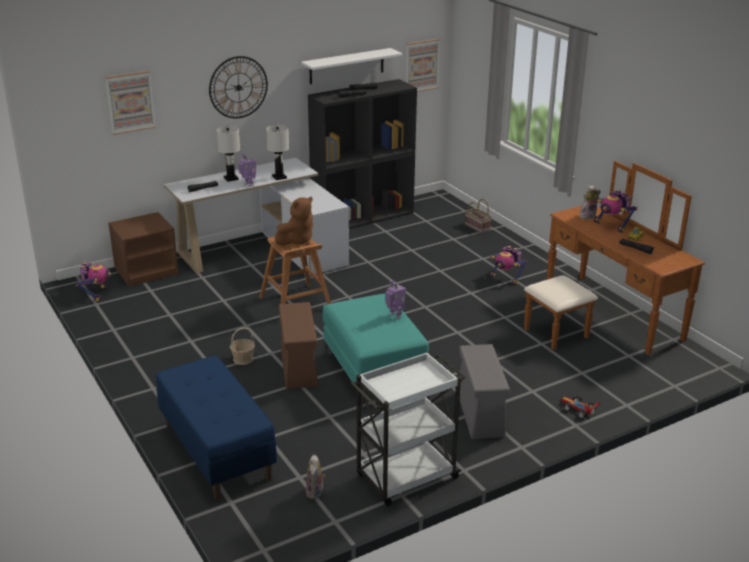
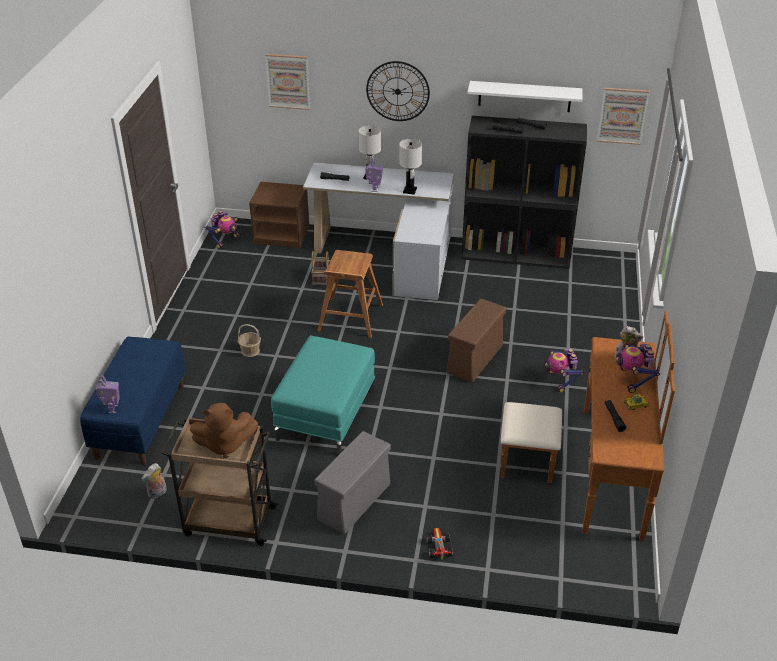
camera: 40 degrees right, 10 degrees up
(297, 240) = (354, 262): brown plush toy -> brown plush toy (224, 445)
(299, 367) = (278, 380): brown storage box -> brown storage box (474, 359)
(395, 316) = (341, 375): toy robot -> toy robot (112, 409)
(405, 478) = (228, 521): white cart -> brown cart
(478, 227) = (611, 311): basket -> basket (321, 278)

